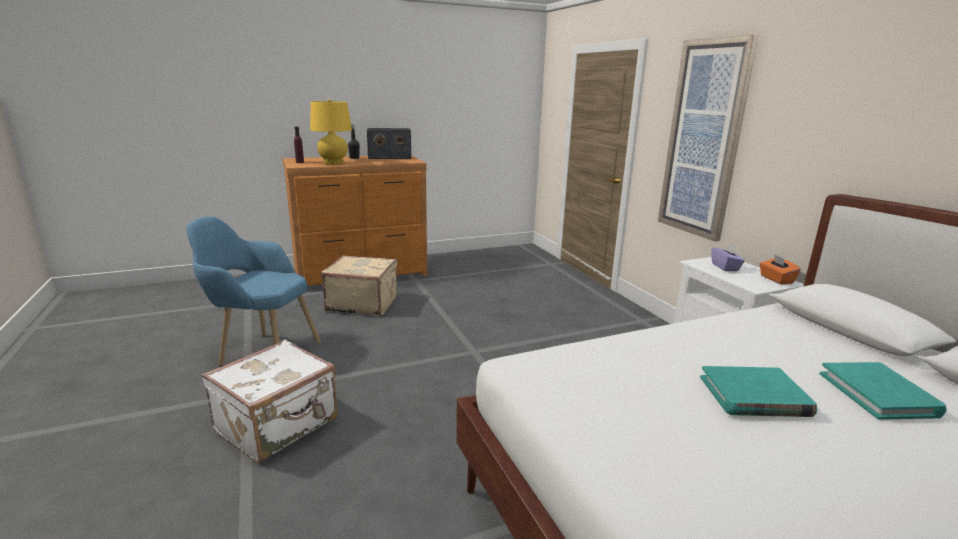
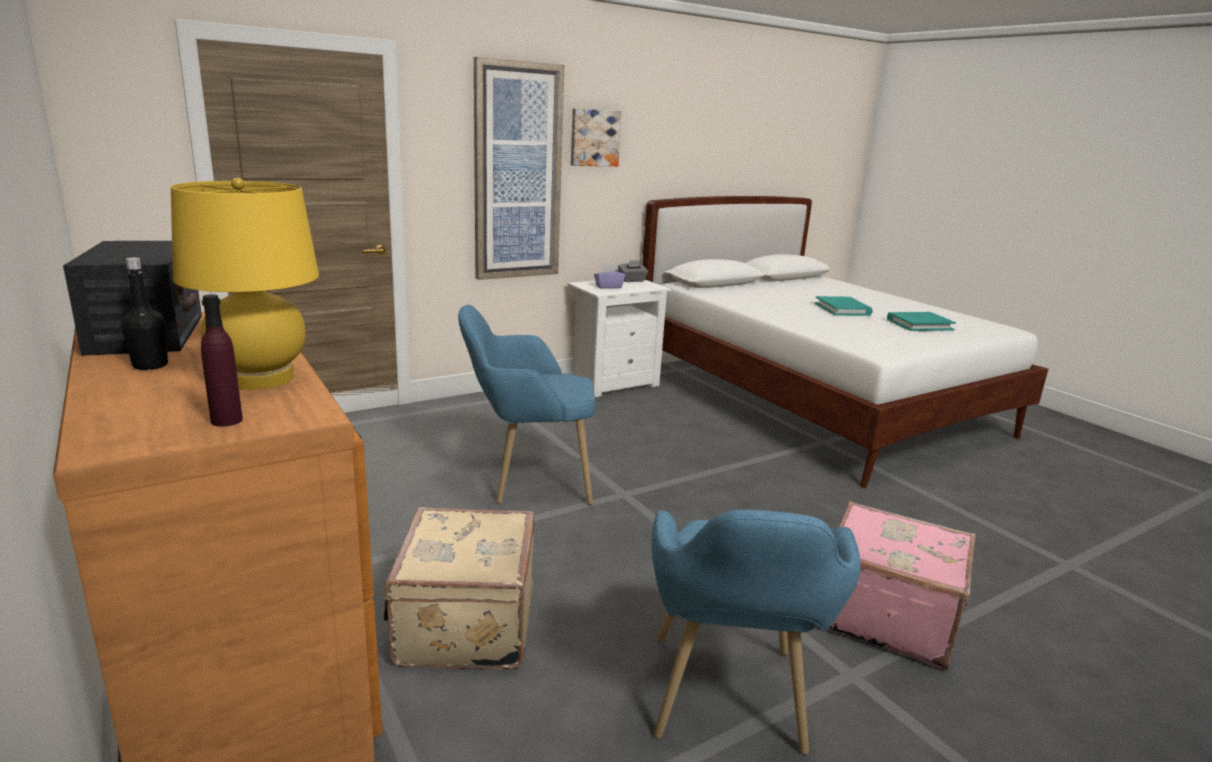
camera: 100 degrees left, 0 degrees up
(278, 425) = (885, 615): white suitcase -> pink suitcase
(495, 322) = (528, 481): none -> blue armchair
(776, 279) = (632, 280): orange tissue box -> grey tissue box
(782, 110) = (594, 138): none -> picture
(878, 394) = (805, 292): turquoise book -> turquoise book (919, 324)

